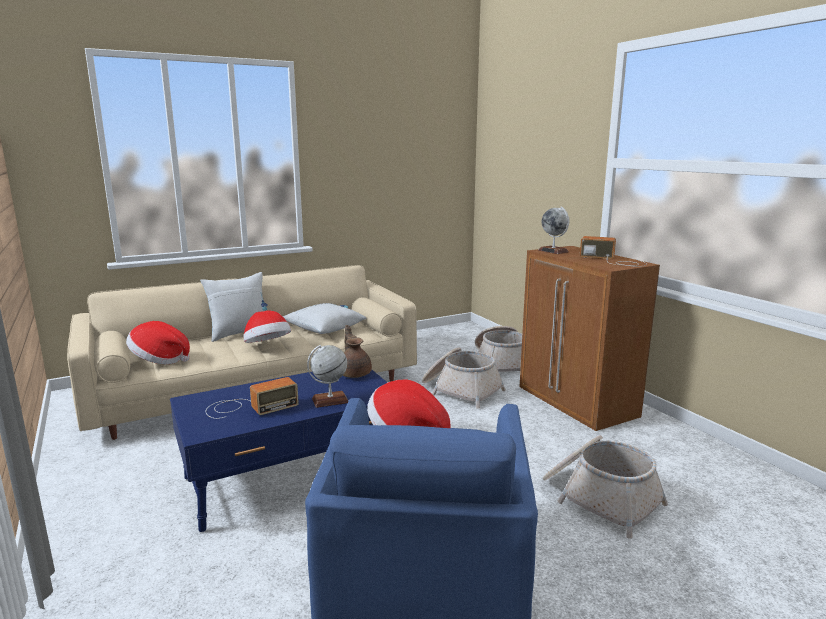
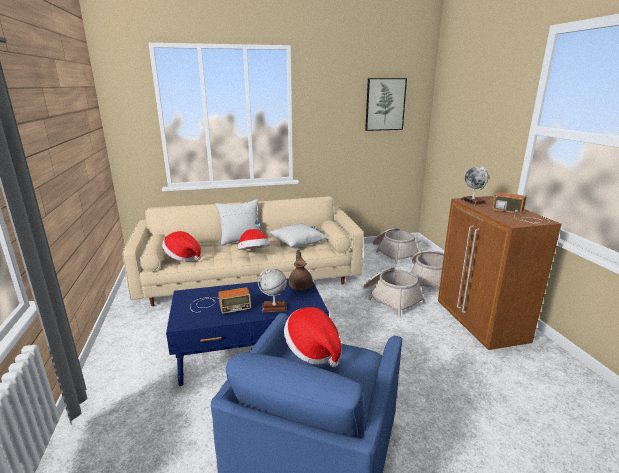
camera: 15 degrees right, 5 degrees up
(419, 143) = (385, 104): none -> picture
(599, 497) = (472, 412): basket -> basket (394, 253)

